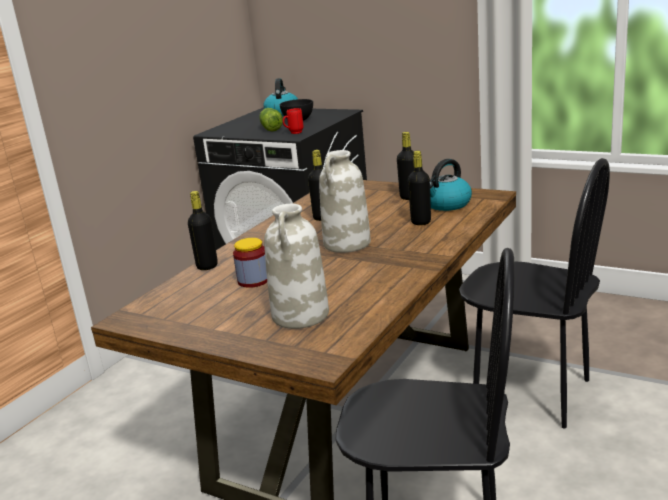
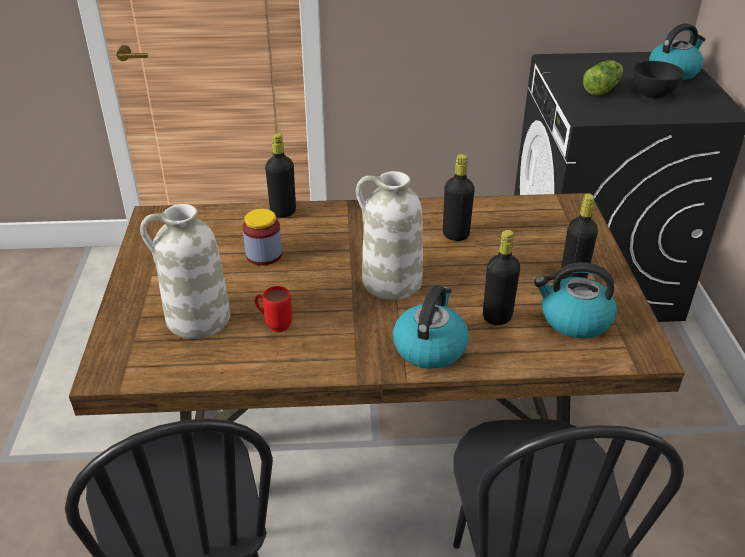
camera: 55 degrees right, 15 degrees up
(293, 133) = (597, 111): red mug -> red mug (274, 324)
(427, 244) = (430, 347): none -> kettle

